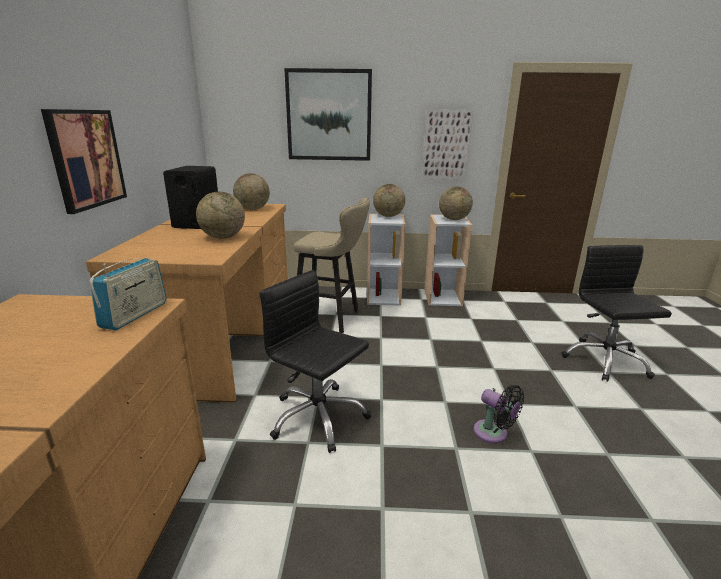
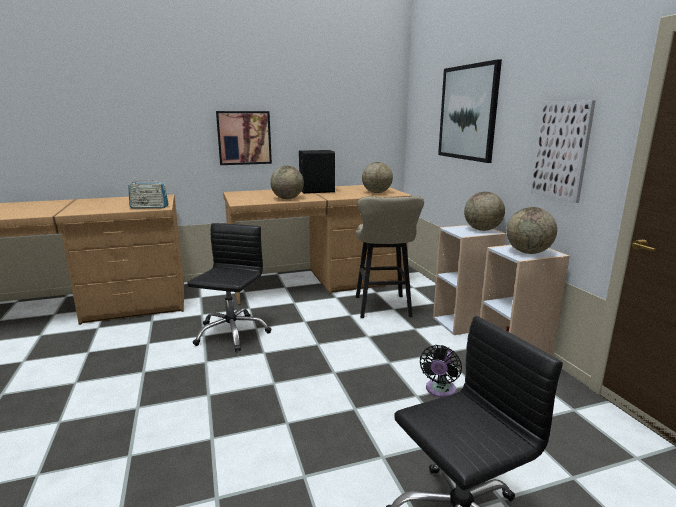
camera: 70 degrees right, 5 degrees down
(493, 434) = (232, 414): black fan -> black fan (440, 390)

